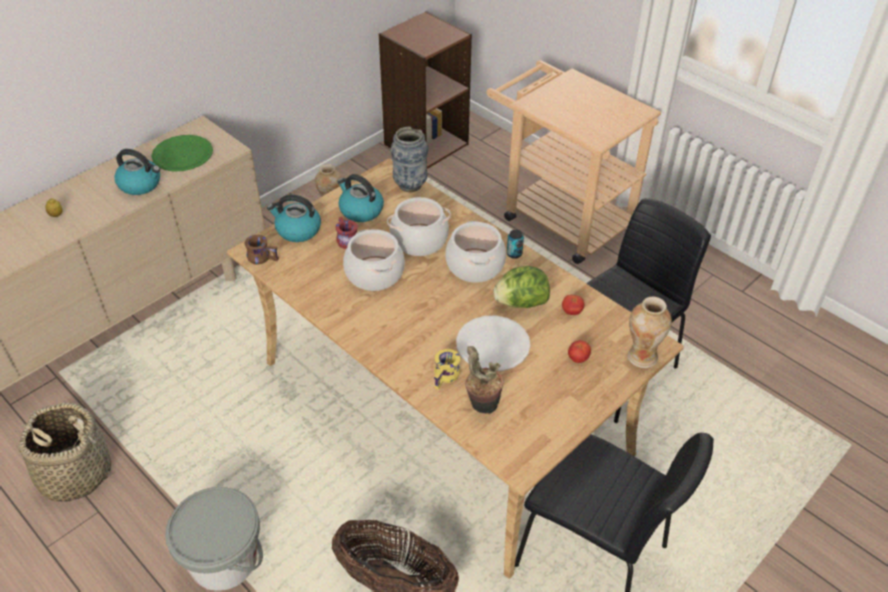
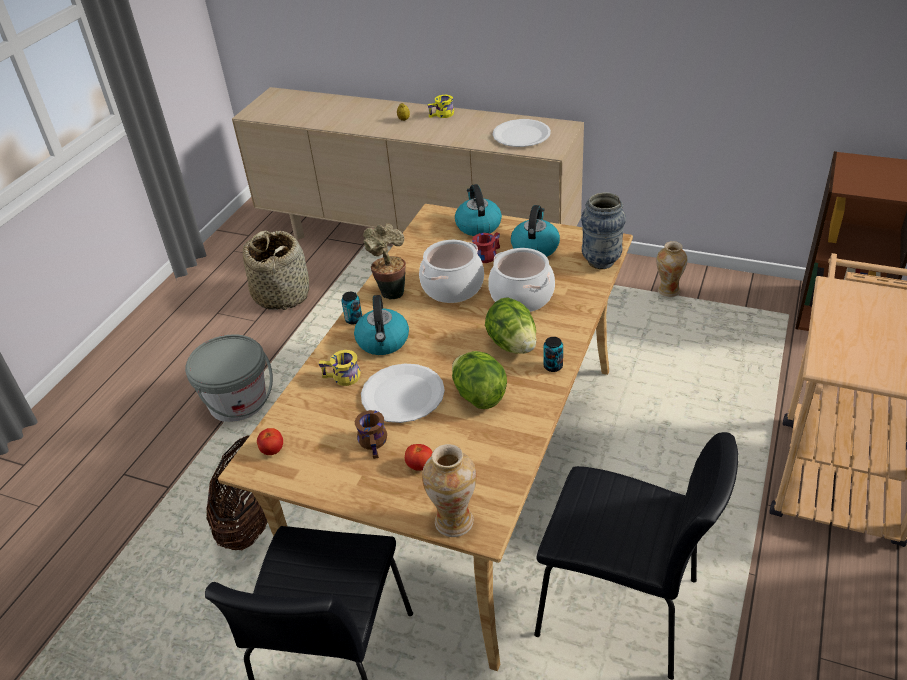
camera: 70 degrees right, 5 degrees down
(82, 188) = (442, 115): none -> yellow mug
(141, 184) = (467, 134): kettle -> kettle (383, 342)
(183, 155) = (521, 135): green plate -> white plate
(263, 256) = (430, 222): brown mug -> brown mug (375, 442)
(370, 348) = (354, 319): none -> can
(474, 265) = (512, 344): cooking pot -> lettuce
(481, 405) = (317, 413): potted plant -> potted plant (391, 291)
(572, 312) = (491, 439): tomato -> tomato (272, 450)

